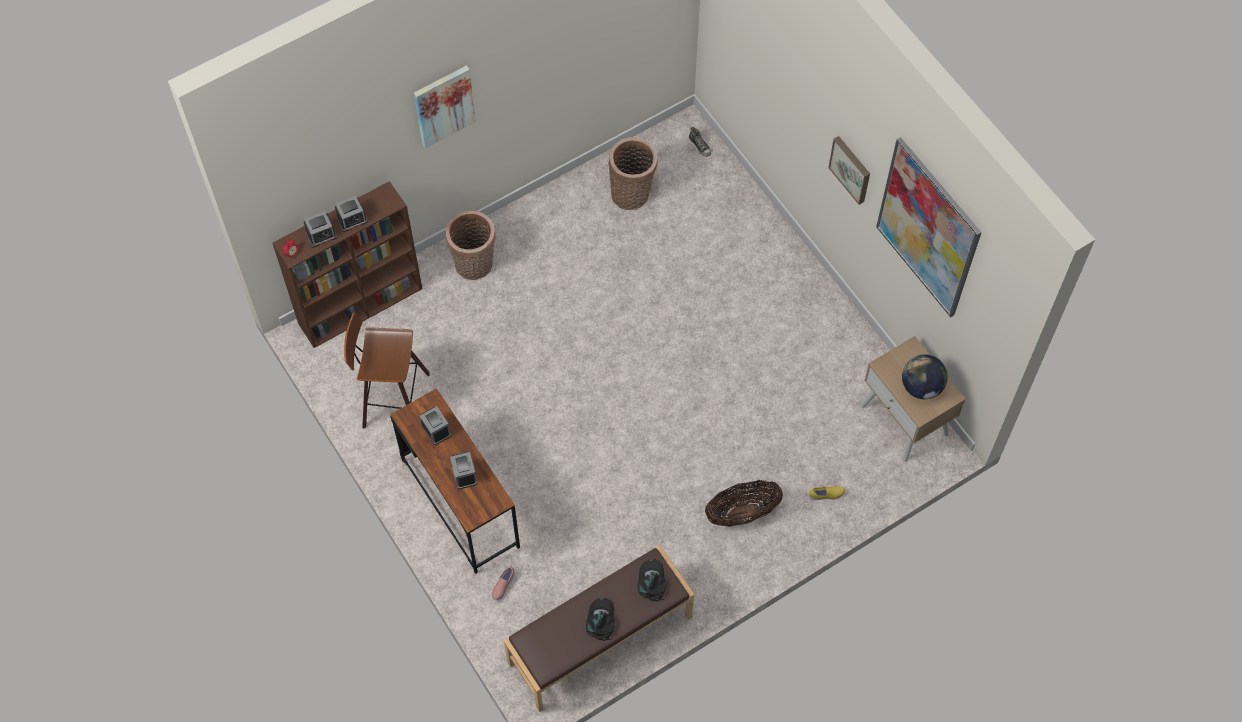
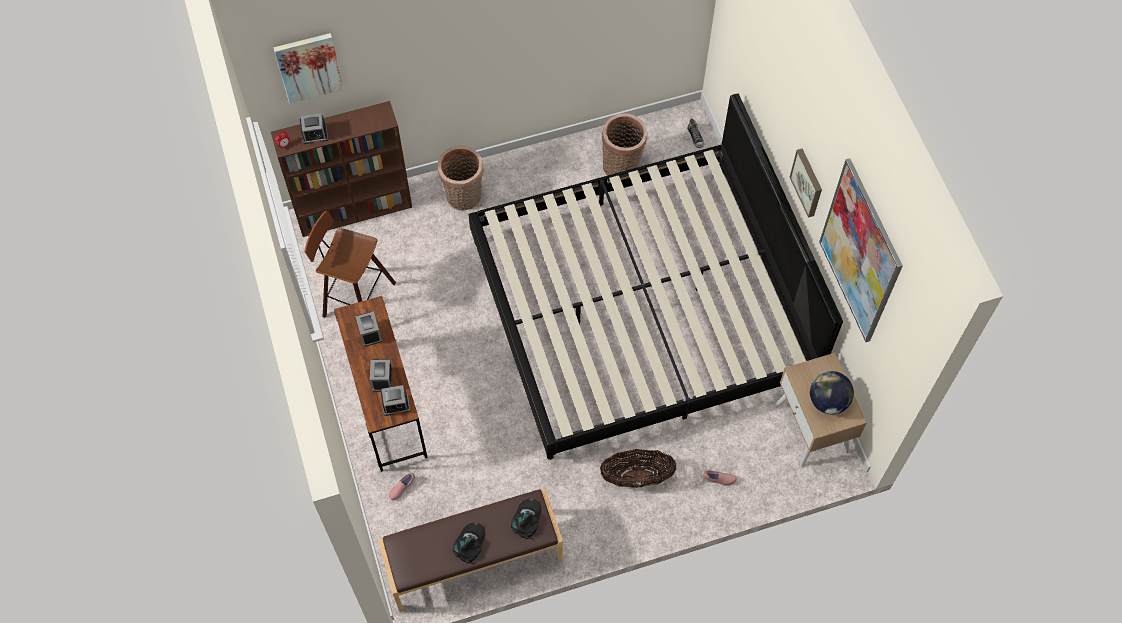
camera: 15 degrees right, 0 degrees up
(352, 220) = (346, 127): alarm clock -> alarm clock (396, 405)
(444, 105) = (449, 41): picture -> picture (309, 67)
(696, 339) = (641, 308): none -> bed
(826, 495) = (719, 480): yellow shoe -> pink shoe

